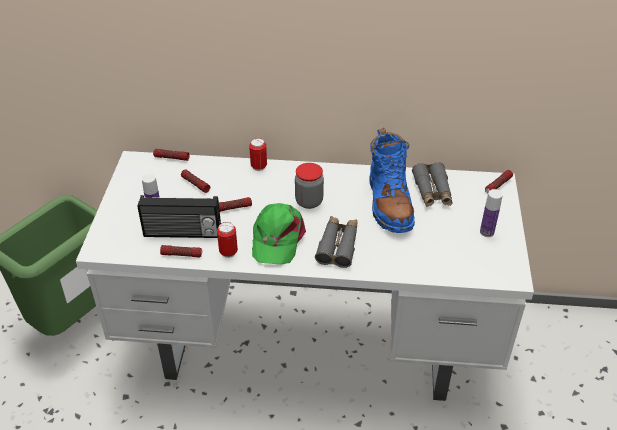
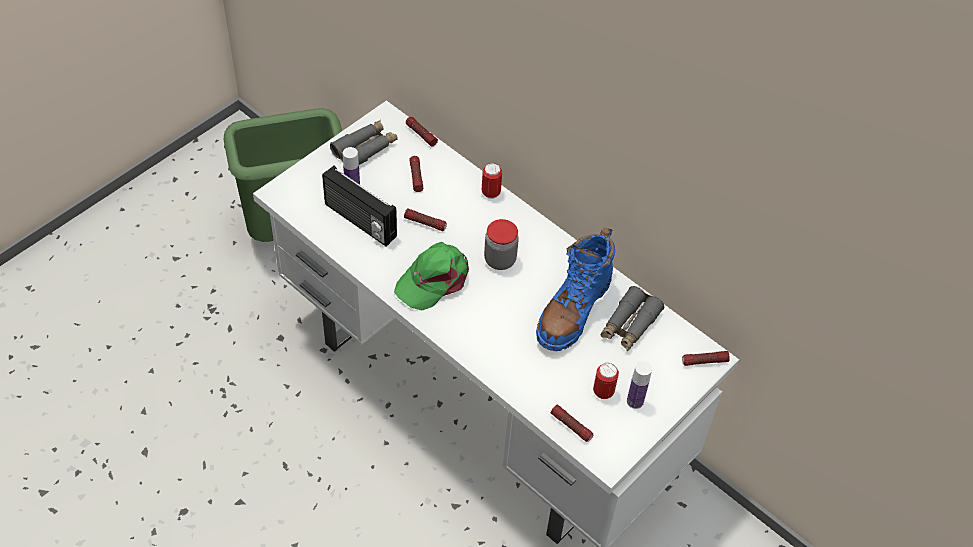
camera: 35 degrees right, 10 degrees up
(181, 254) = (340, 242): flashlight -> flashlight (571, 426)
(228, 252) = (380, 266): can -> can (603, 392)
(338, 246) = (480, 322): grey binoculars -> grey binoculars (365, 149)

